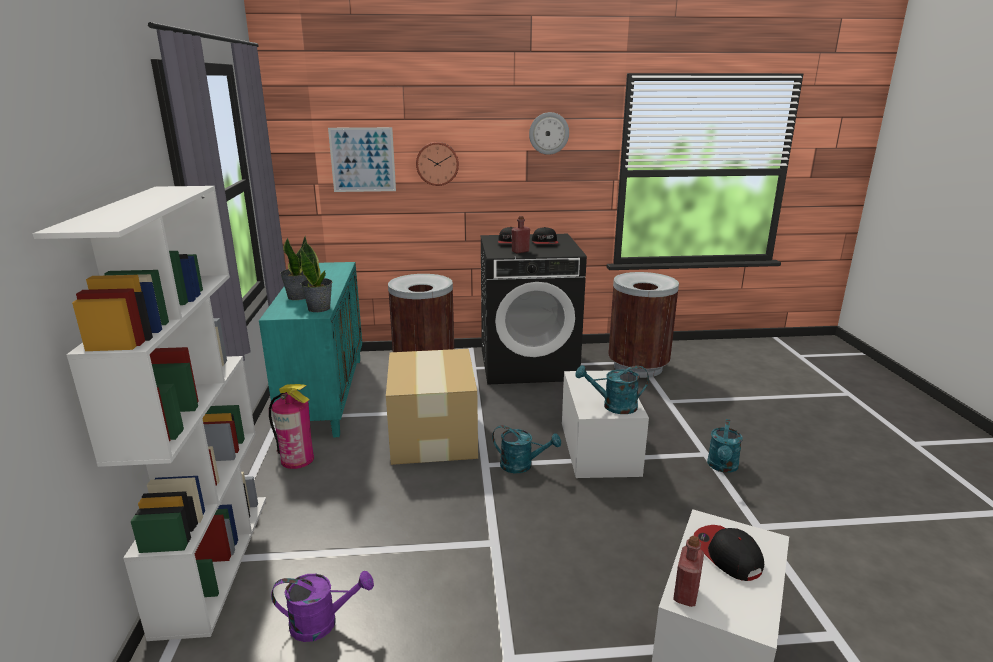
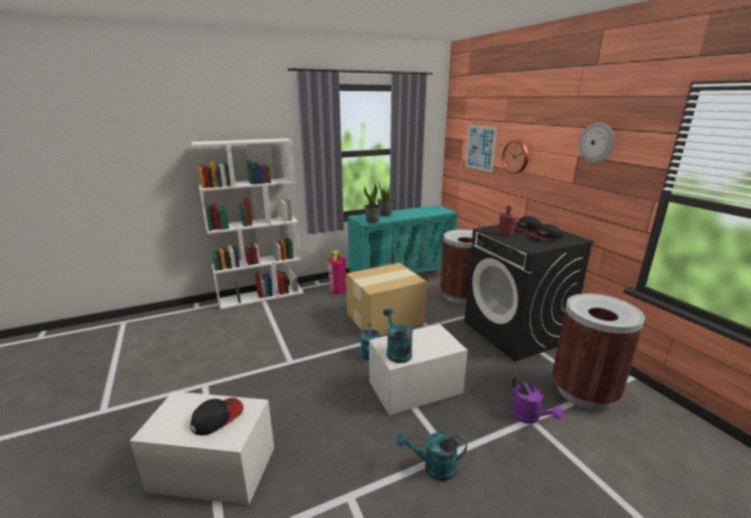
camera: 70 degrees right, 0 degrees up
(322, 623) = (227, 329): purple watering can -> purple watering can (529, 417)
(686, 594) = (181, 400): red bottle -> none

